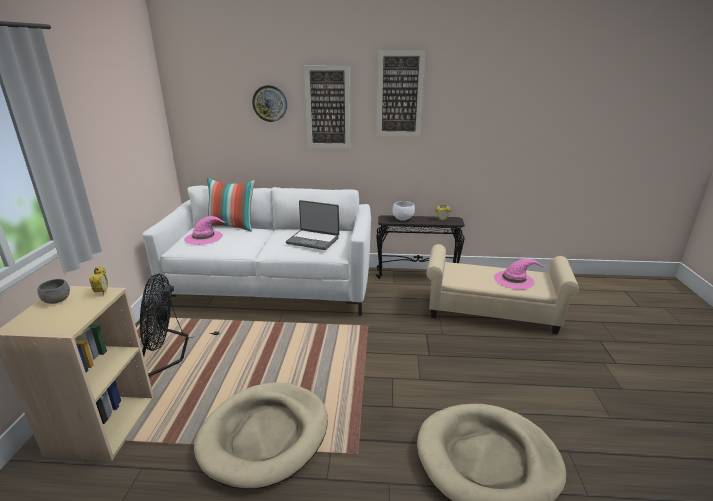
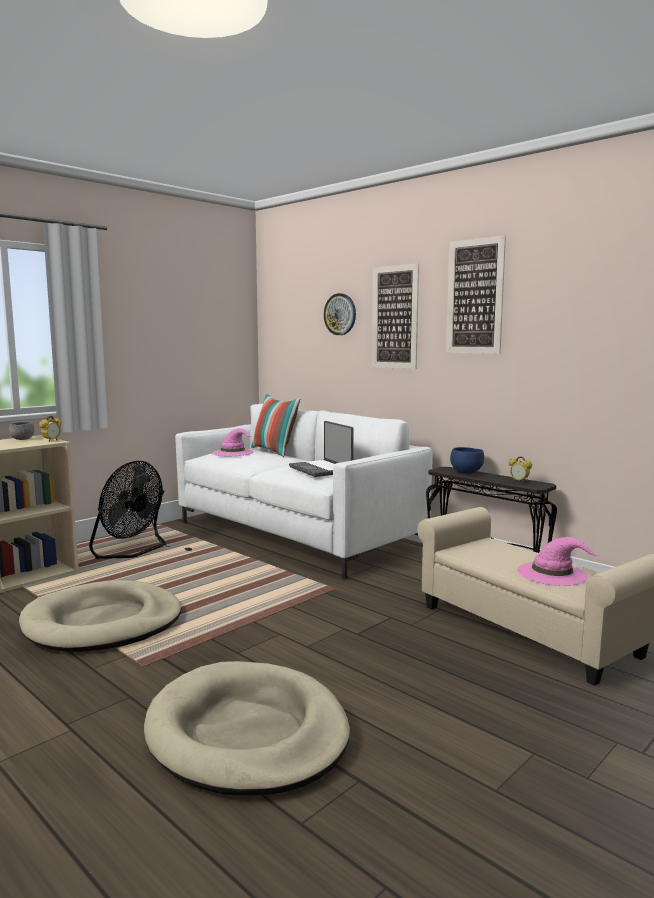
camera: 40 degrees right, 15 degrees down
(402, 219) = (466, 472): white bowl -> blue bowl

